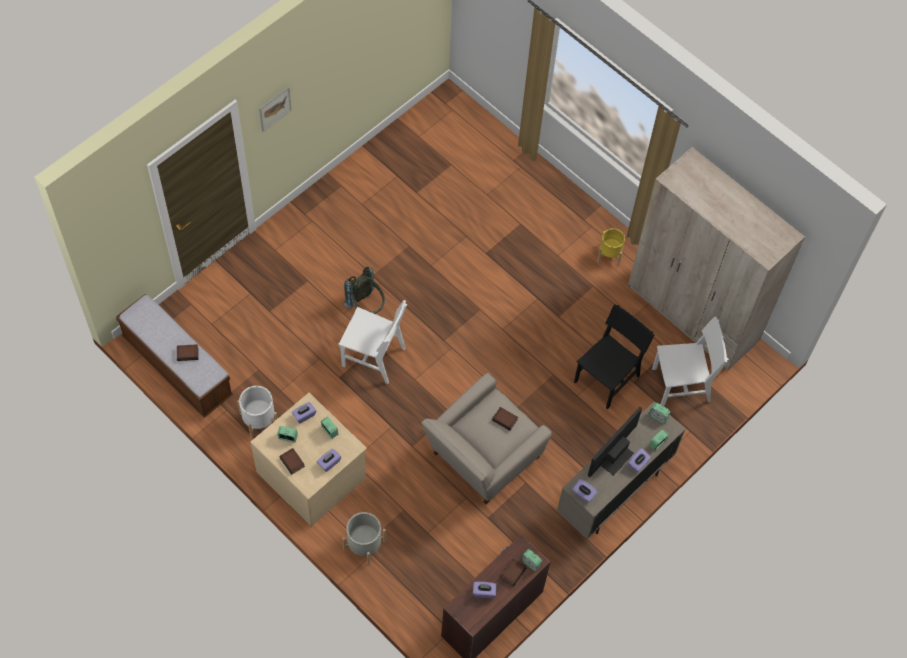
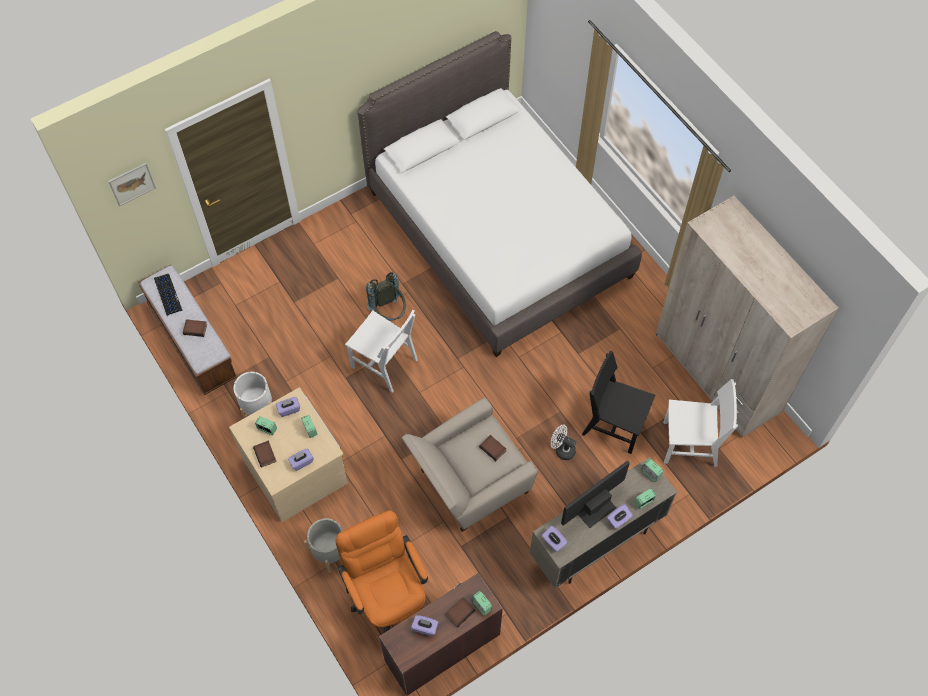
camera: 15 degrees right, 0 degrees up
(151, 324) = (168, 295): none -> keyboard
(274, 108) = (317, 97): picture -> picture (132, 184)
(430, 577) = (388, 596): none -> orange office chair
(456, 210) = (498, 233): none -> white bed
(563, 410) = (562, 449): none -> white fan
(607, 379) = (614, 425): black chair -> black chair turned 120 degrees counterclockwise
(609, 255) = (643, 300): yellow planter -> none

